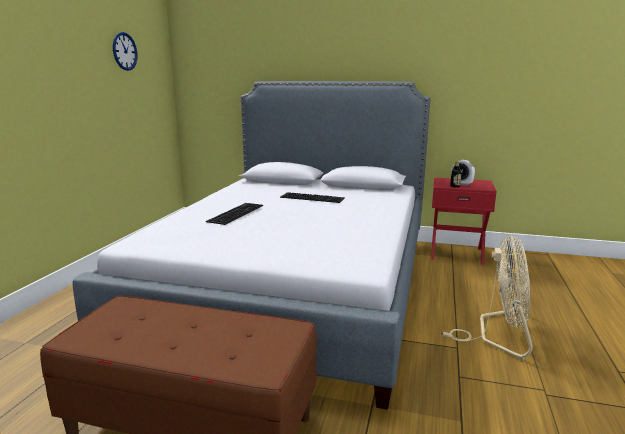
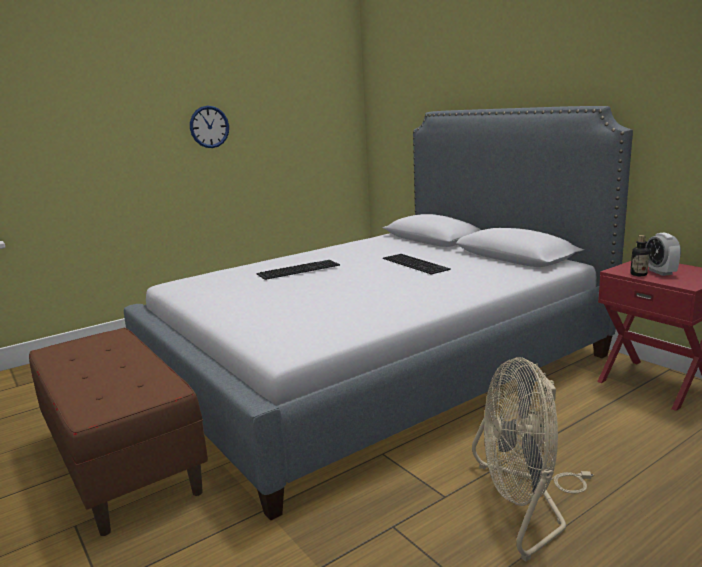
camera: 40 degrees right, 0 degrees up
(124, 51) = (291, 86): wall clock -> wall clock (209, 127)
(496, 333) = (527, 502): beige fan -> beige fan turned 120 degrees clockwise

